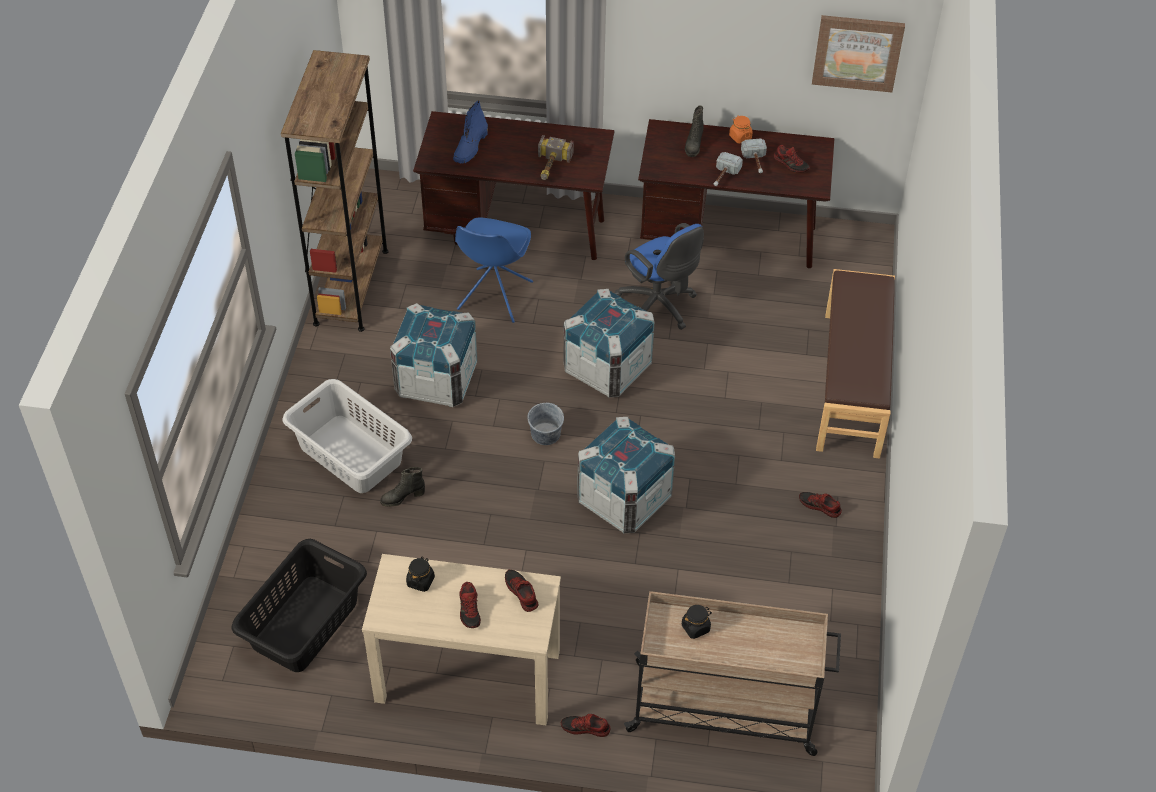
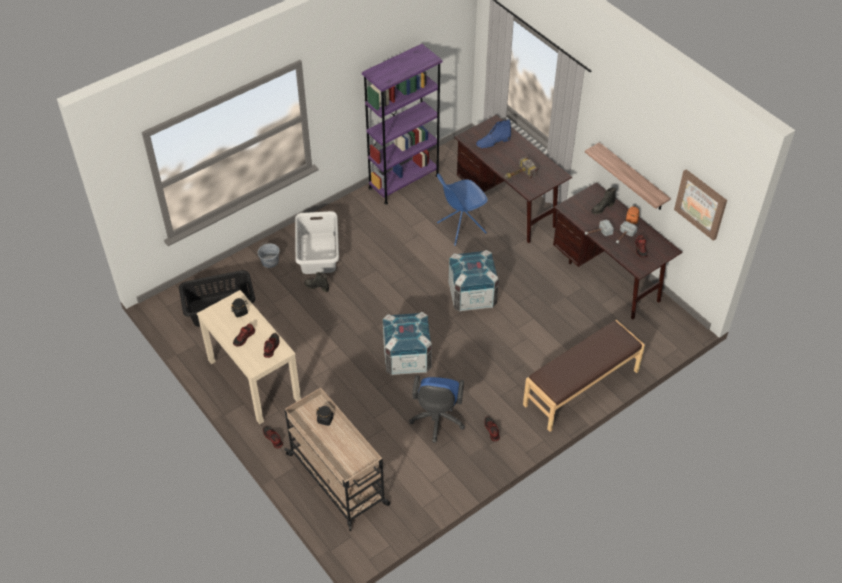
camera: 45 degrees right, 0 degrees up
(351, 287) = (404, 181): brown bookcase -> purple bookcase
(436, 380) = (390, 247): crate -> none
(545, 434) = (408, 304): grey bucket -> grey bucket (269, 261)
(659, 307) = (531, 285): blue office chair -> blue office chair (437, 421)
(719, 78) = (632, 177): none -> shelf

